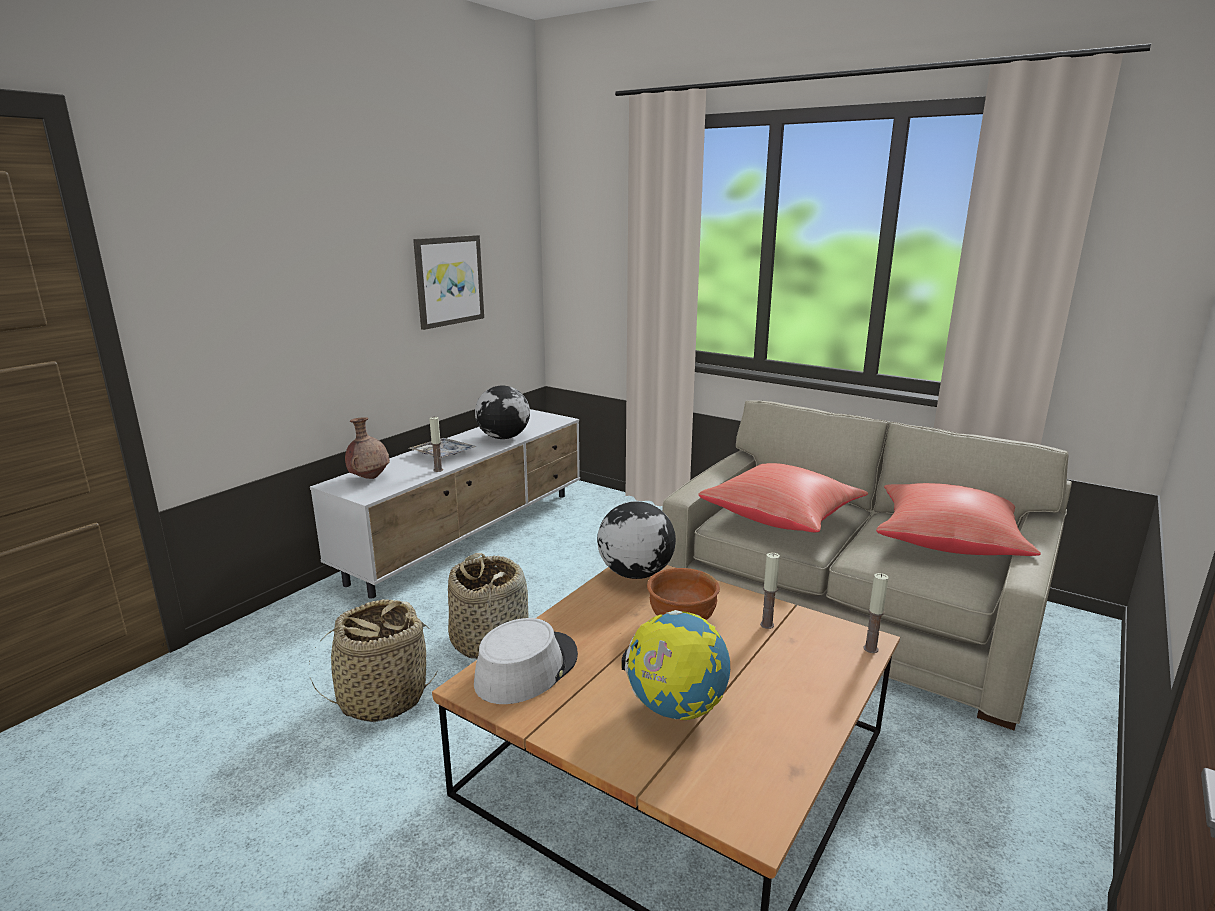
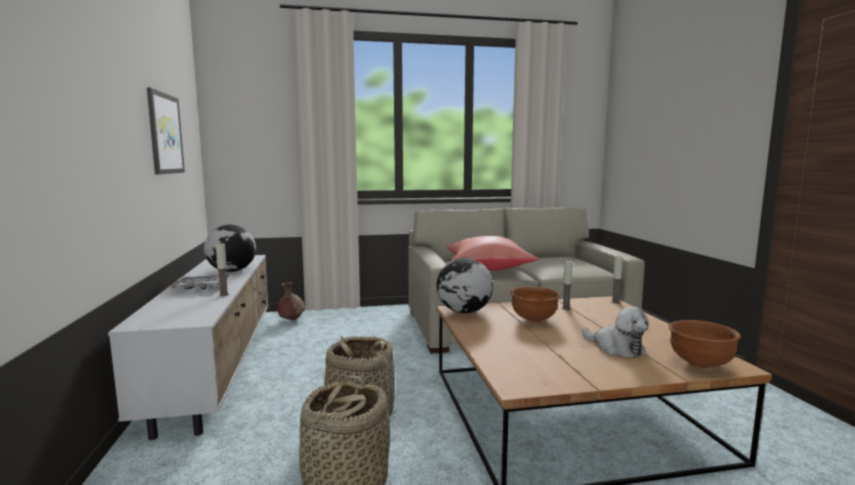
camera: 45 degrees left, 10 degrees down
(369, 478) = (166, 312): brown vase -> brown vase (291, 320)
(526, 668) = (520, 366): grey hat -> none
(675, 708) = (616, 348): globe -> plush toy
(715, 790) = (699, 364): none -> brown bowl
(947, 542) = (563, 260): red pillow -> none

